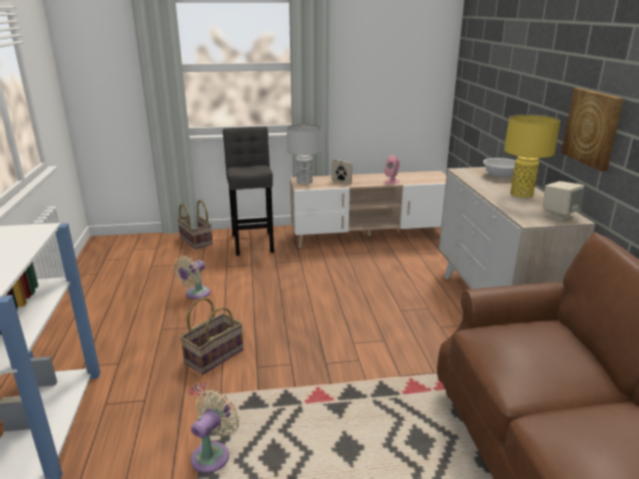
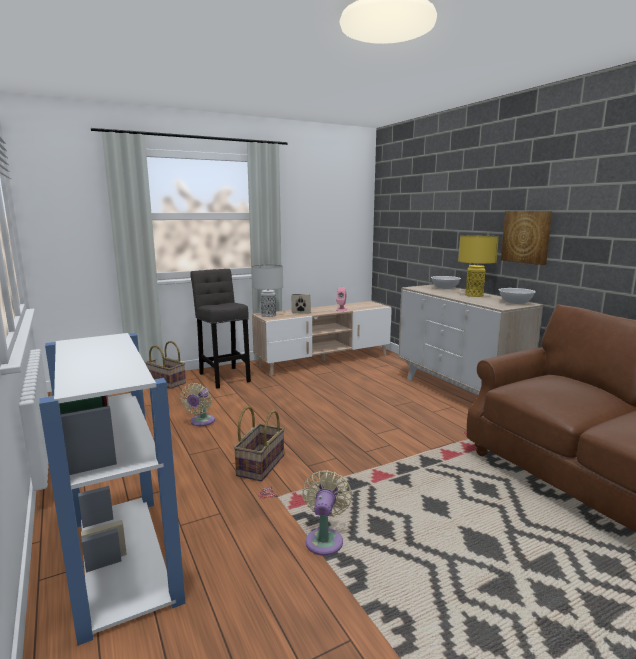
camera: 20 degrees left, 10 degrees down
(559, 215) = (515, 303): beige speaker -> white bowl

